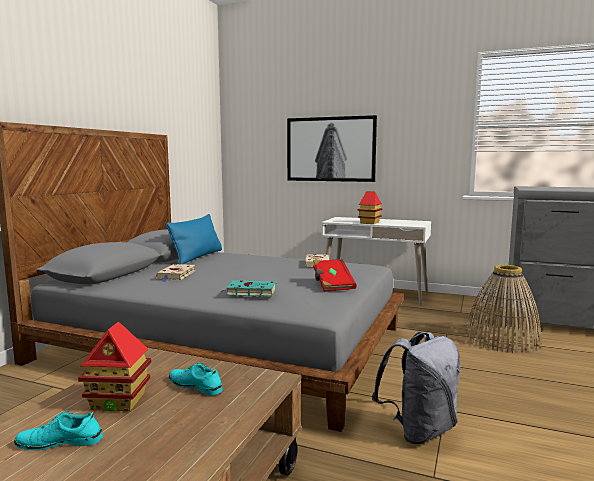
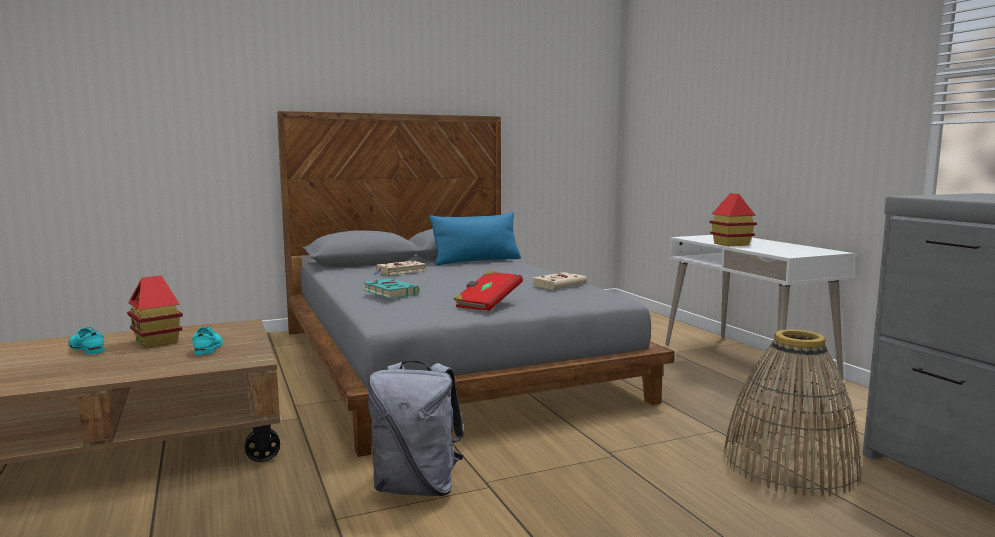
camera: 45 degrees right, 0 degrees up
(330, 149) = (728, 128): picture -> none

